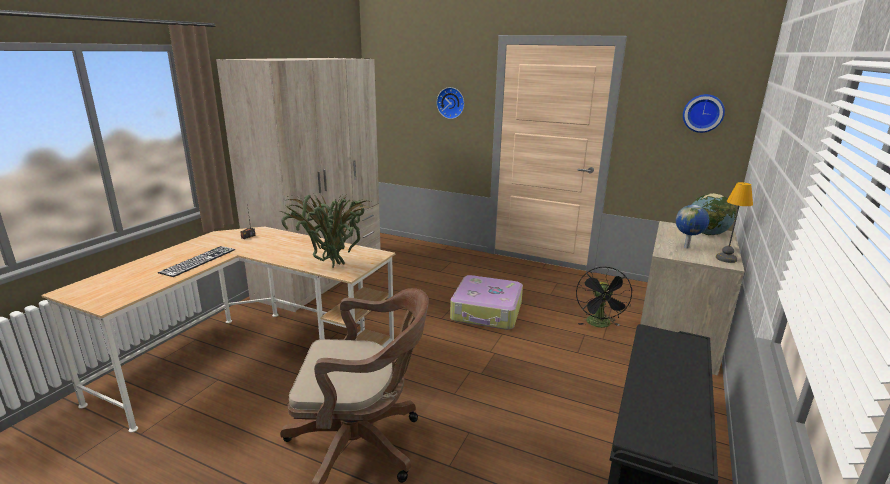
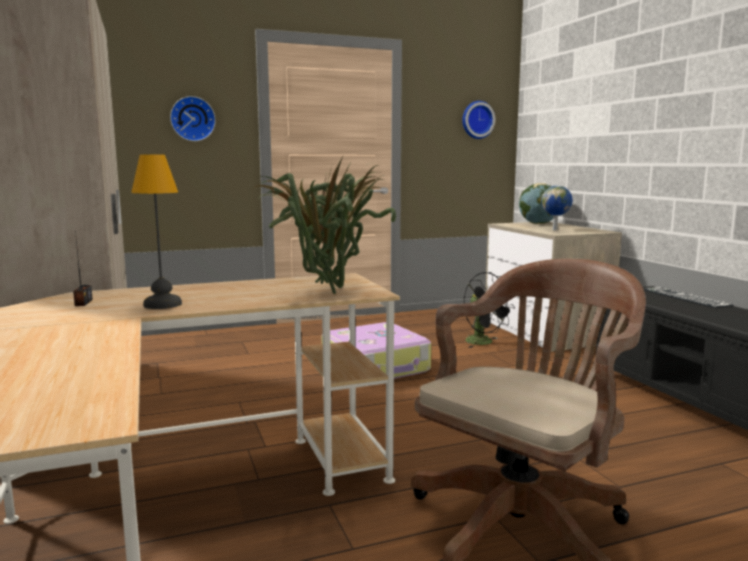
camera: 45 degrees left, 10 degrees down
(198, 261) = (87, 337): keyboard -> keyboard (685, 297)
(726, 259) = (593, 230): table lamp -> table lamp (162, 305)

